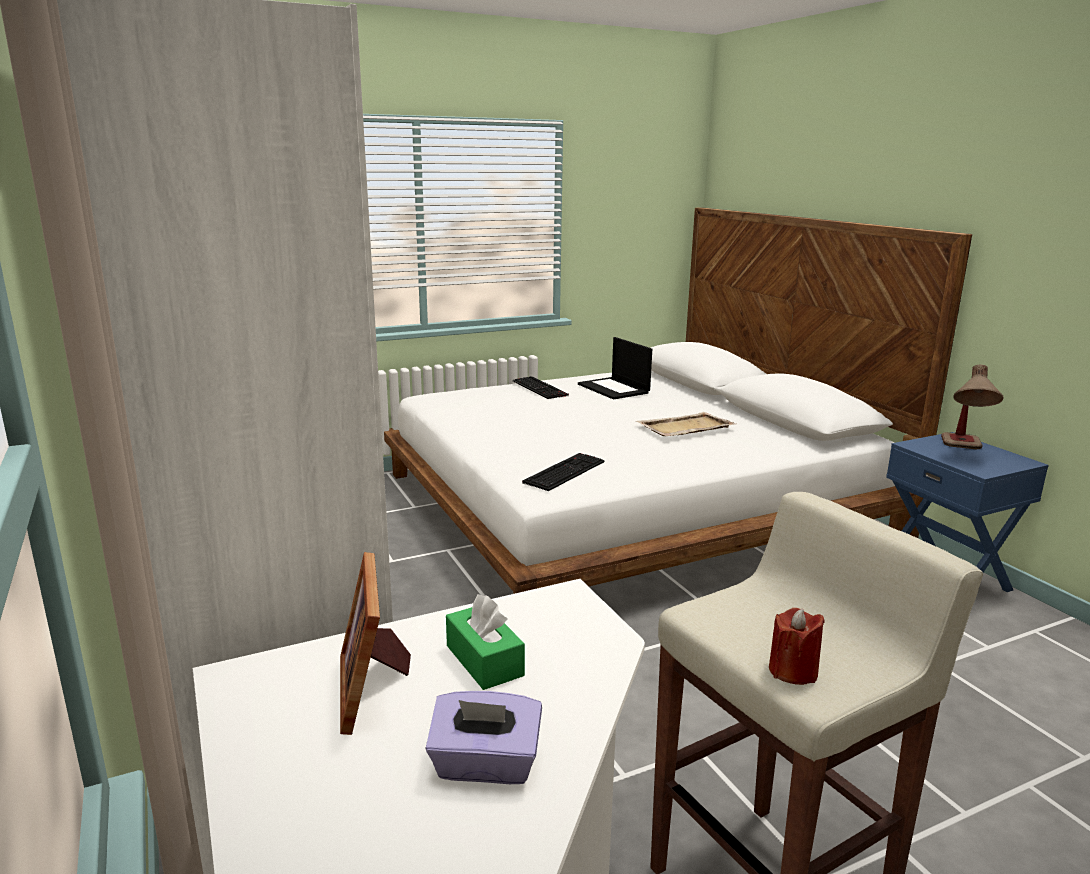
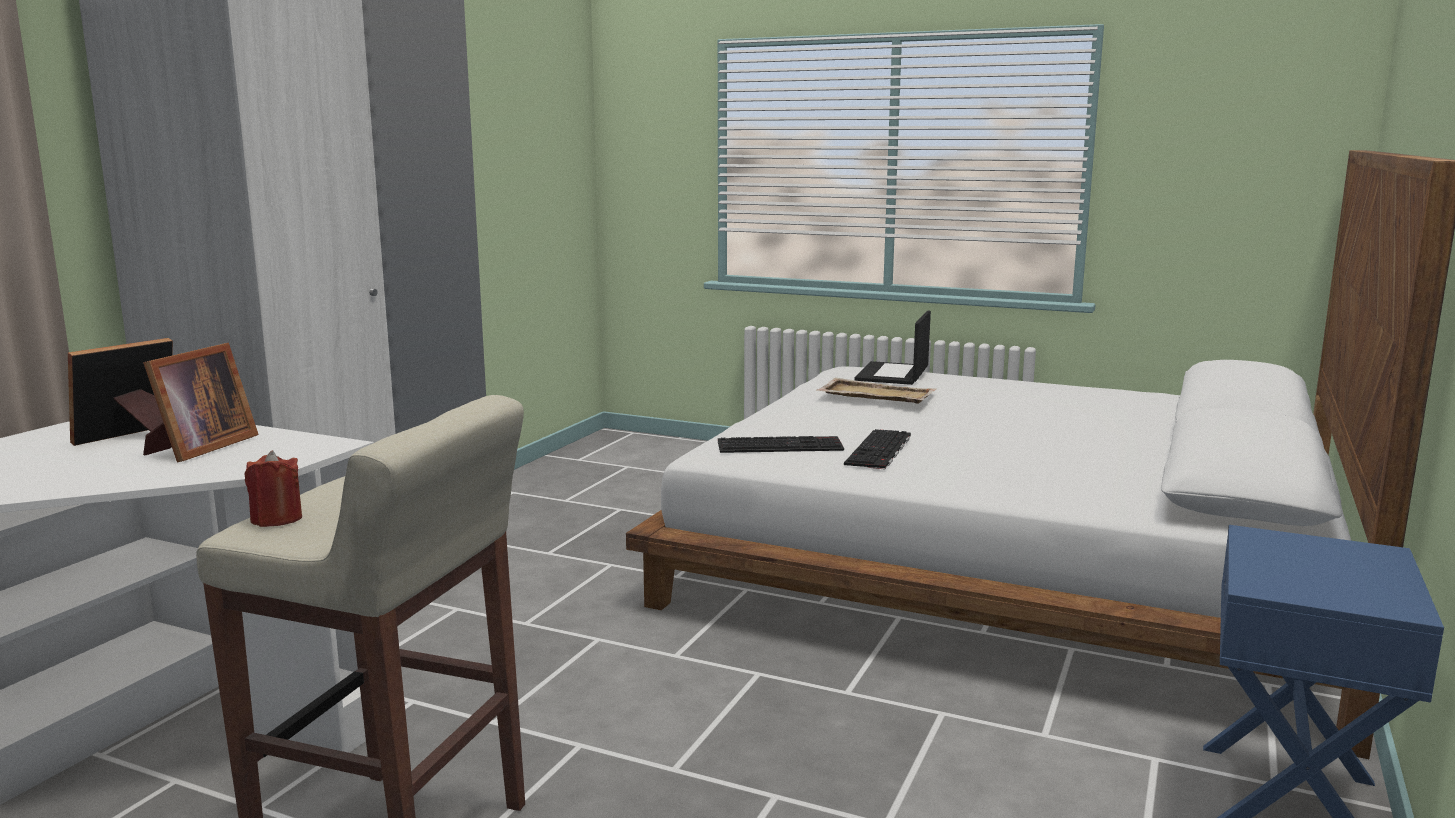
camera: 50 degrees right, 5 degrees down
(484, 660) = (199, 448): green tissue box -> picture frame
(485, 765) = (58, 475): purple tissue box -> none
(541, 388) = (983, 384): keyboard -> keyboard (880, 450)
(614, 389) = (1076, 402): laptop -> laptop (893, 374)
(685, 427) = (1036, 451): beige tray -> beige tray (875, 394)
(964, 449) = (1335, 565): table lamp -> none

